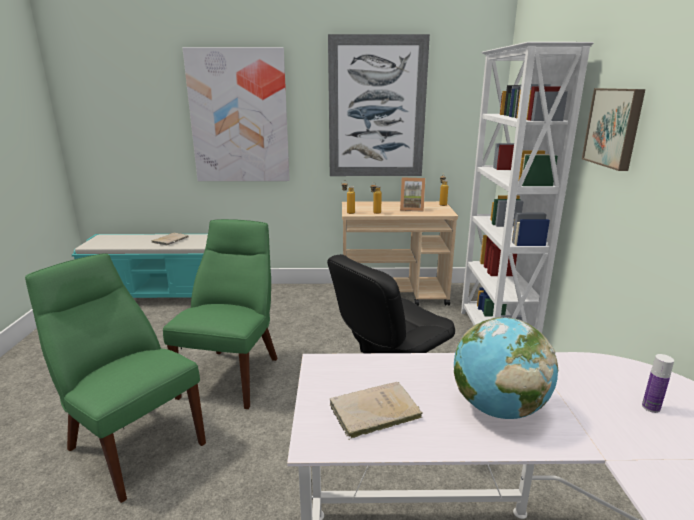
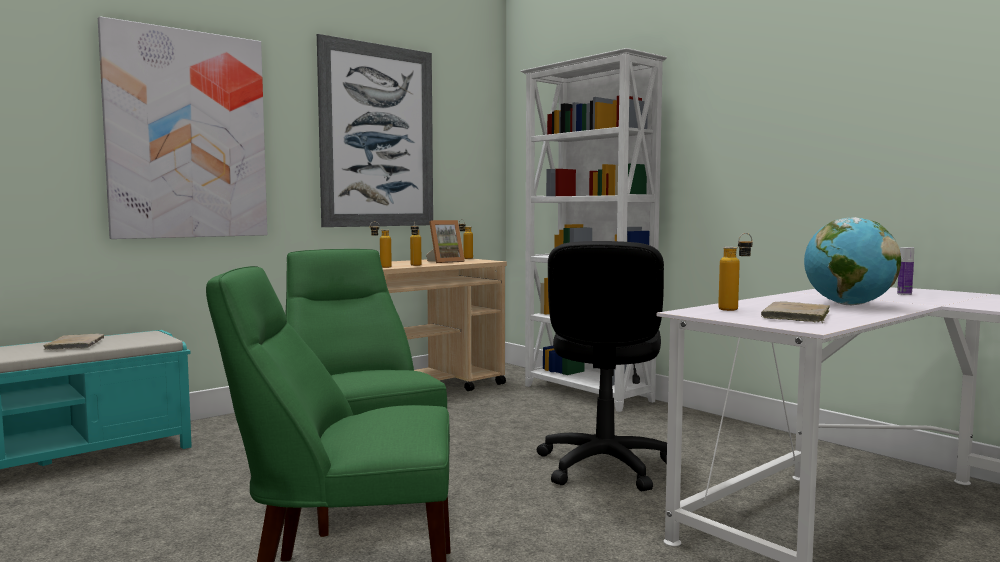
camera: 40 degrees left, 15 degrees down
(369, 373) = (734, 309): none -> bottle
(614, 127) = (711, 126): picture -> none

